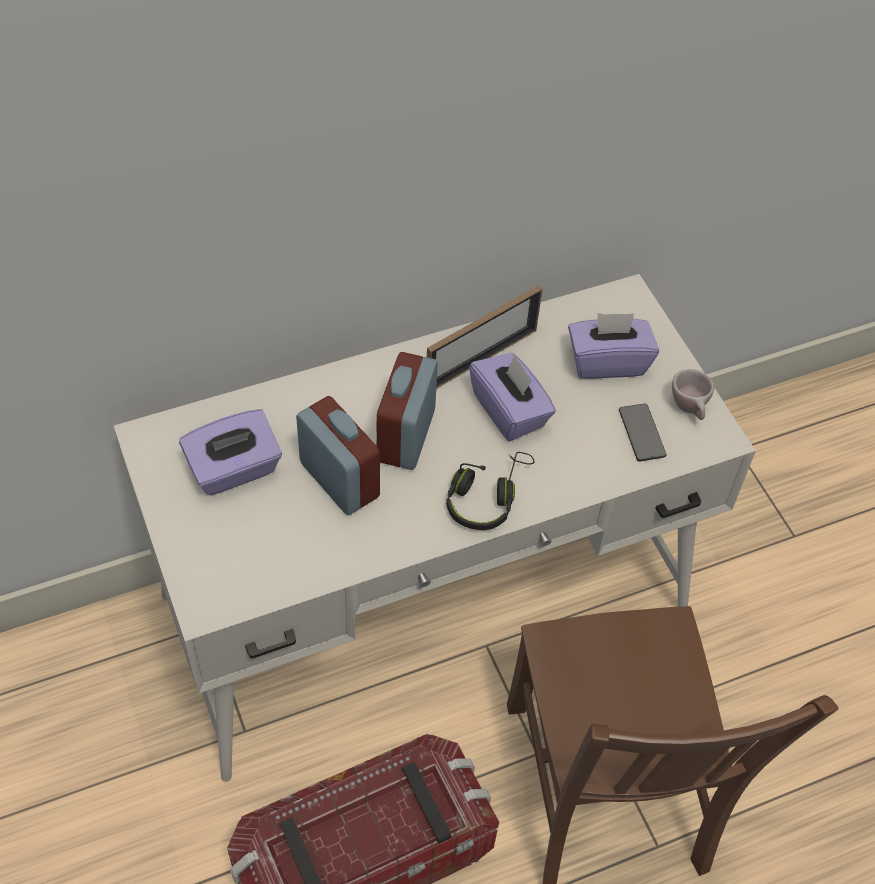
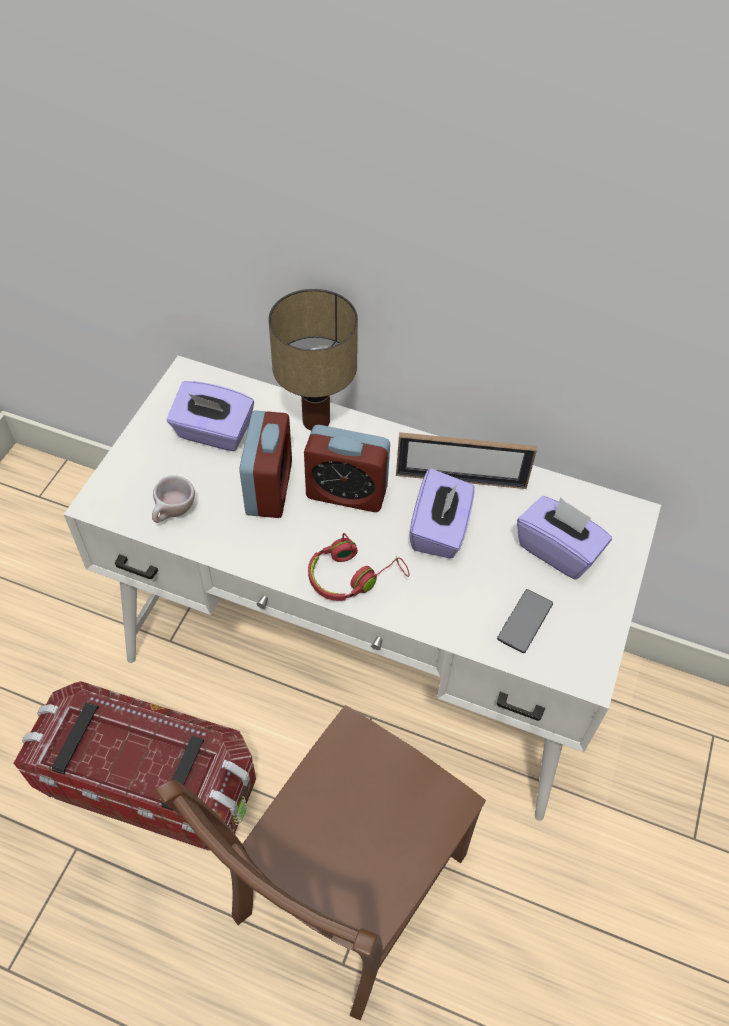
camera: 45 degrees right, 0 degrees up
(310, 393) = (316, 420): none -> table lamp
(406, 436) = (346, 492): alarm clock -> alarm clock turned 135 degrees counterclockwise
(486, 497) = (353, 576): black headphones -> red headphones
(690, 409) = (587, 634): beige cup -> beige cup (174, 514)

